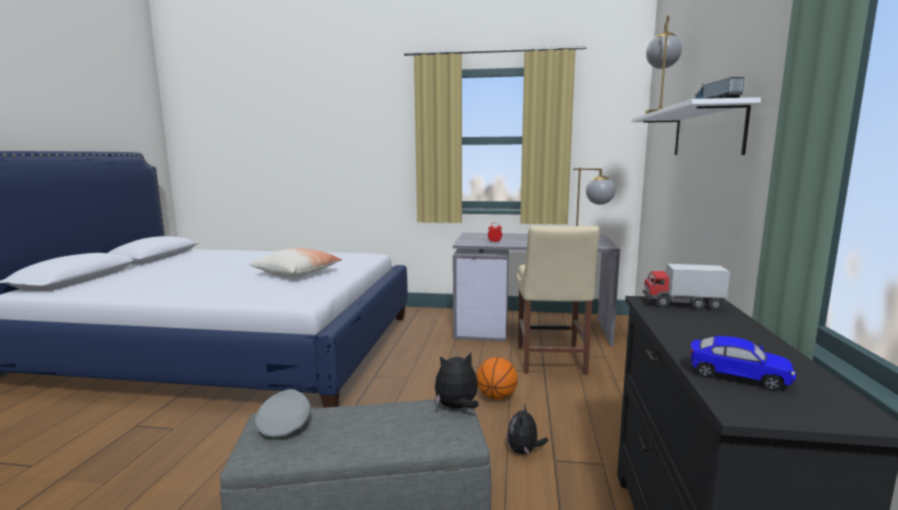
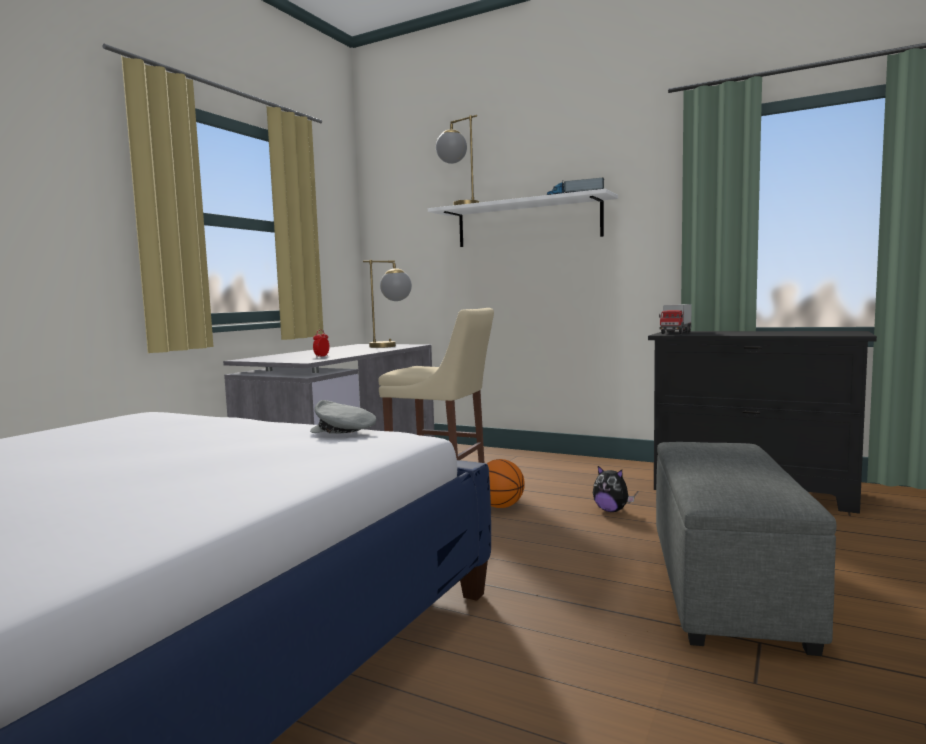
camera: 70 degrees left, 5 degrees down
(284, 425) = (733, 490): grey cap -> grey cap (343, 431)
(297, 274) = (200, 441): pillow -> none
(457, 408) = (689, 442): plush toy -> none
(738, 377) = (812, 333): toy car -> none

